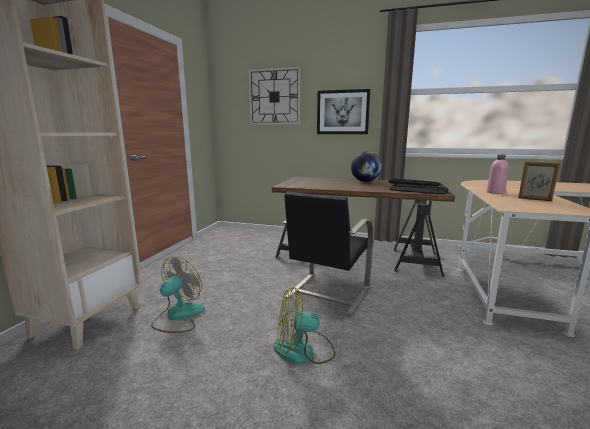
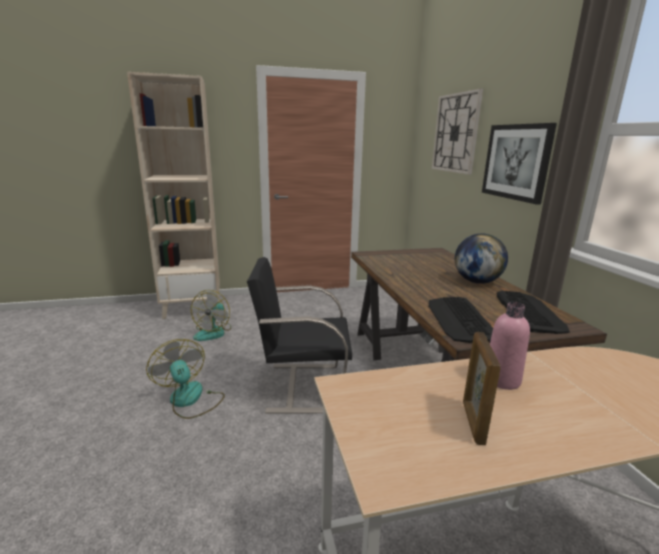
camera: 60 degrees right, 5 degrees up
(178, 316) = (213, 332): fan -> fan turned 105 degrees clockwise

